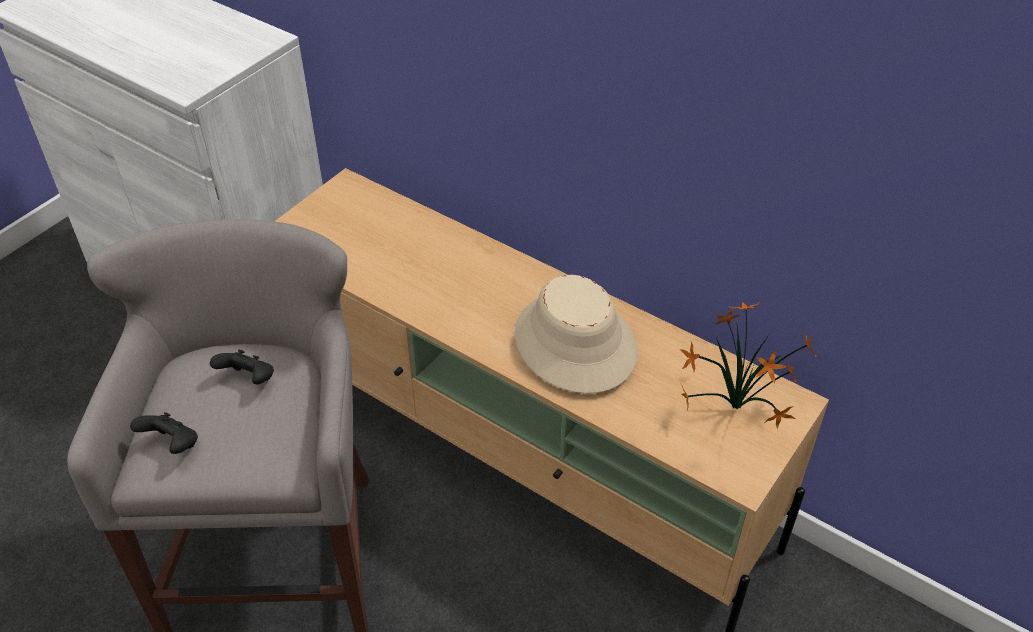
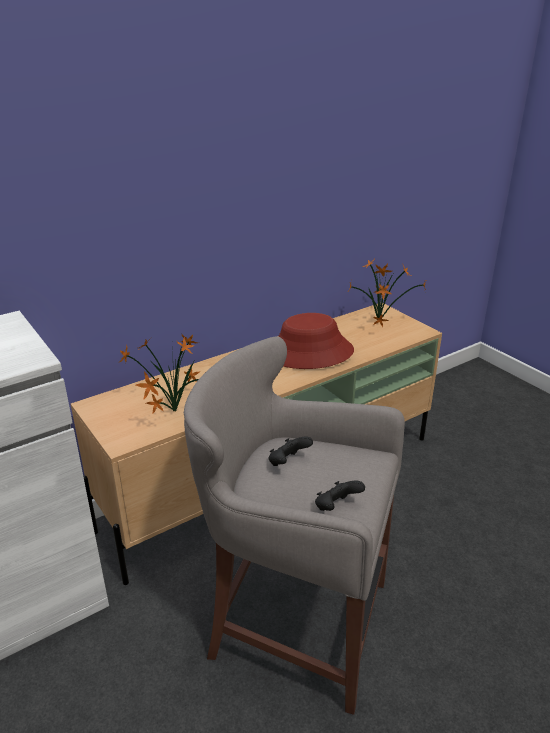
camera: 70 degrees left, 15 degrees down
(355, 254) = (173, 413): none -> potted plant
(574, 343) = (309, 353): beige hat -> red hat

